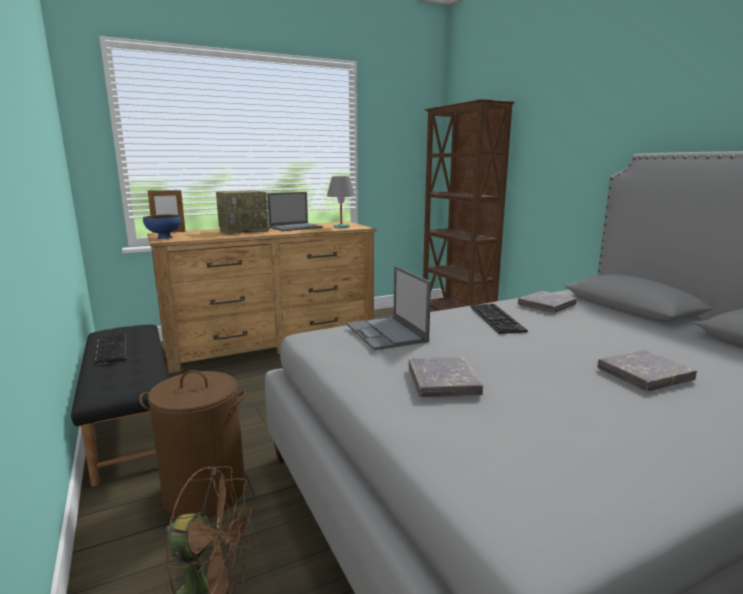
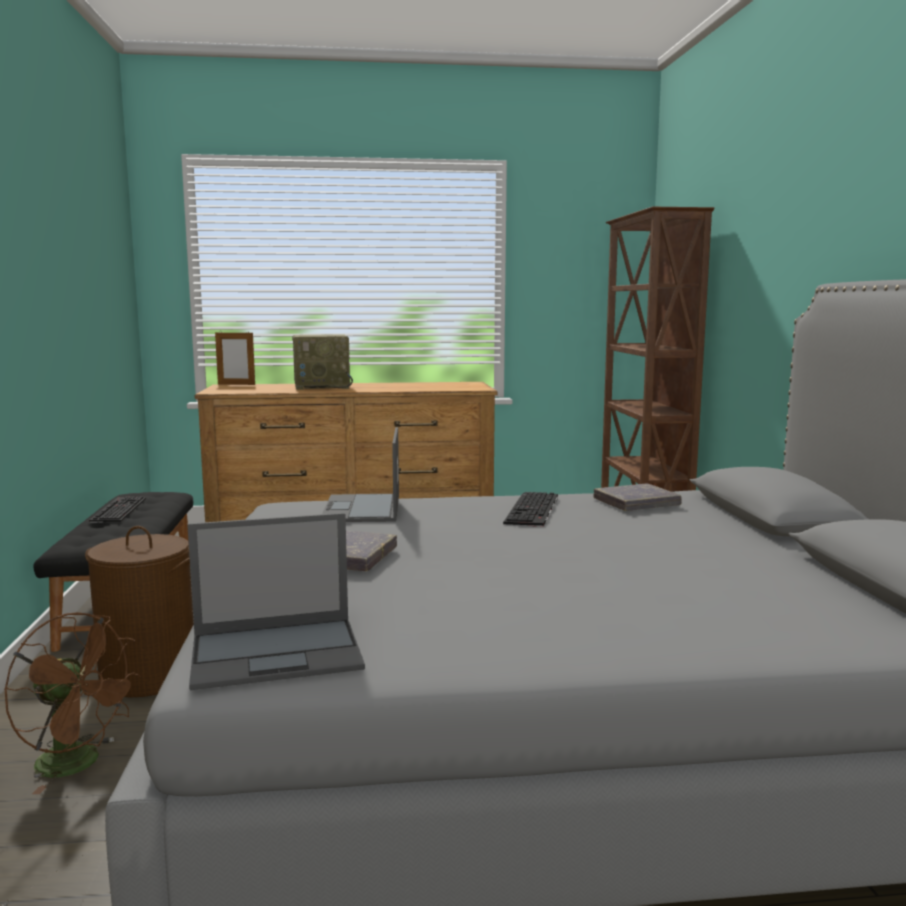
camera: 20 degrees right, 5 degrees down
(164, 237) = (219, 389): blue bowl -> none
(296, 227) = (394, 385): laptop -> laptop (278, 652)
(341, 227) = (453, 387): grey table lamp -> none
(644, 375) = (610, 581): grey book -> none

